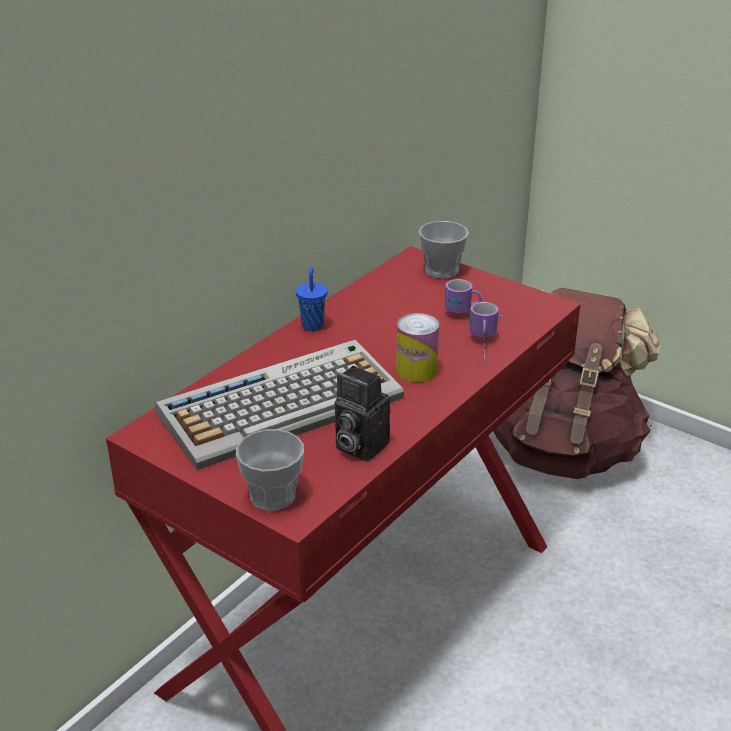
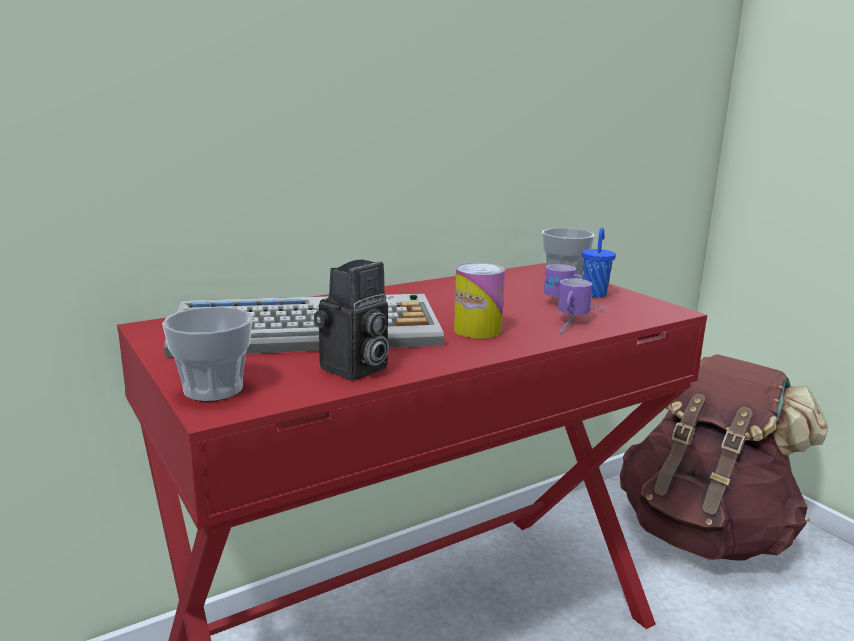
camera: 20 degrees right, 15 degrees down
(312, 325) = (400, 290): blue cup -> blue cup (595, 294)
(358, 446) = (354, 370): camera -> camera turned 105 degrees counterclockwise

